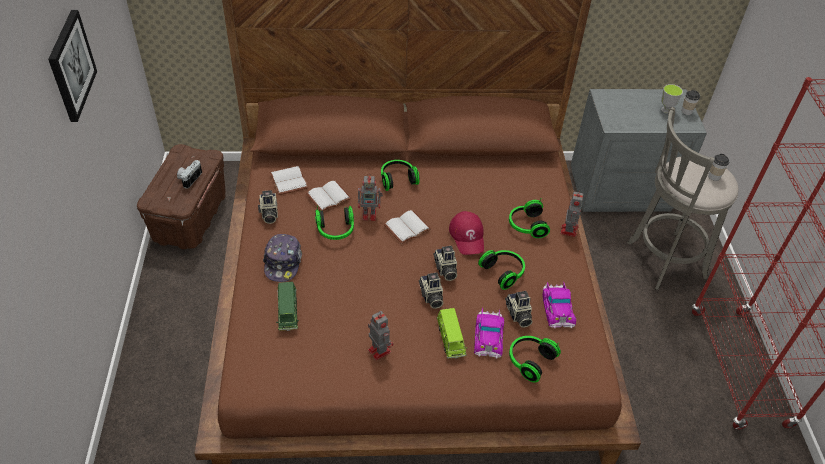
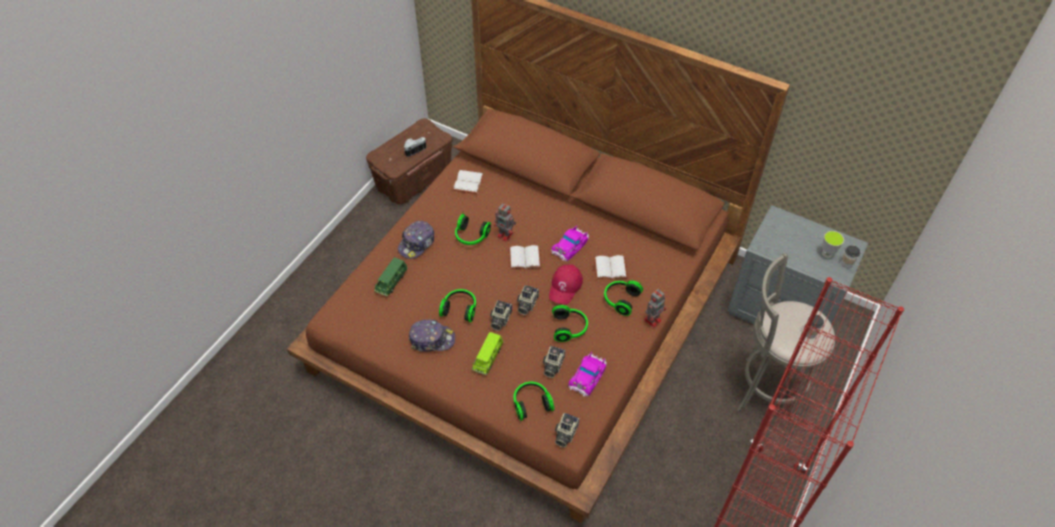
camera: 35 degrees right, 5 degrees up
(70, 65) = (313, 44): picture -> none
(269, 214) = (435, 202): camera -> camera (565, 433)
(328, 198) = (486, 208): white book -> white book (609, 269)
(378, 350) = (432, 339): toy robot -> cap
(397, 179) = (550, 216): headphones -> headphones (460, 309)
(488, 335) = (517, 369): toy car -> toy car (570, 245)

